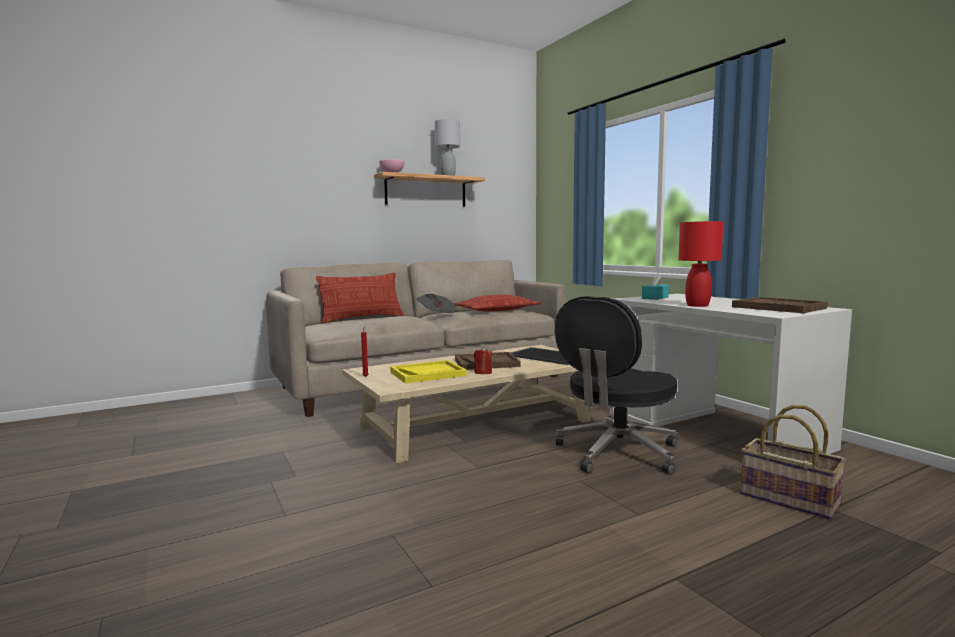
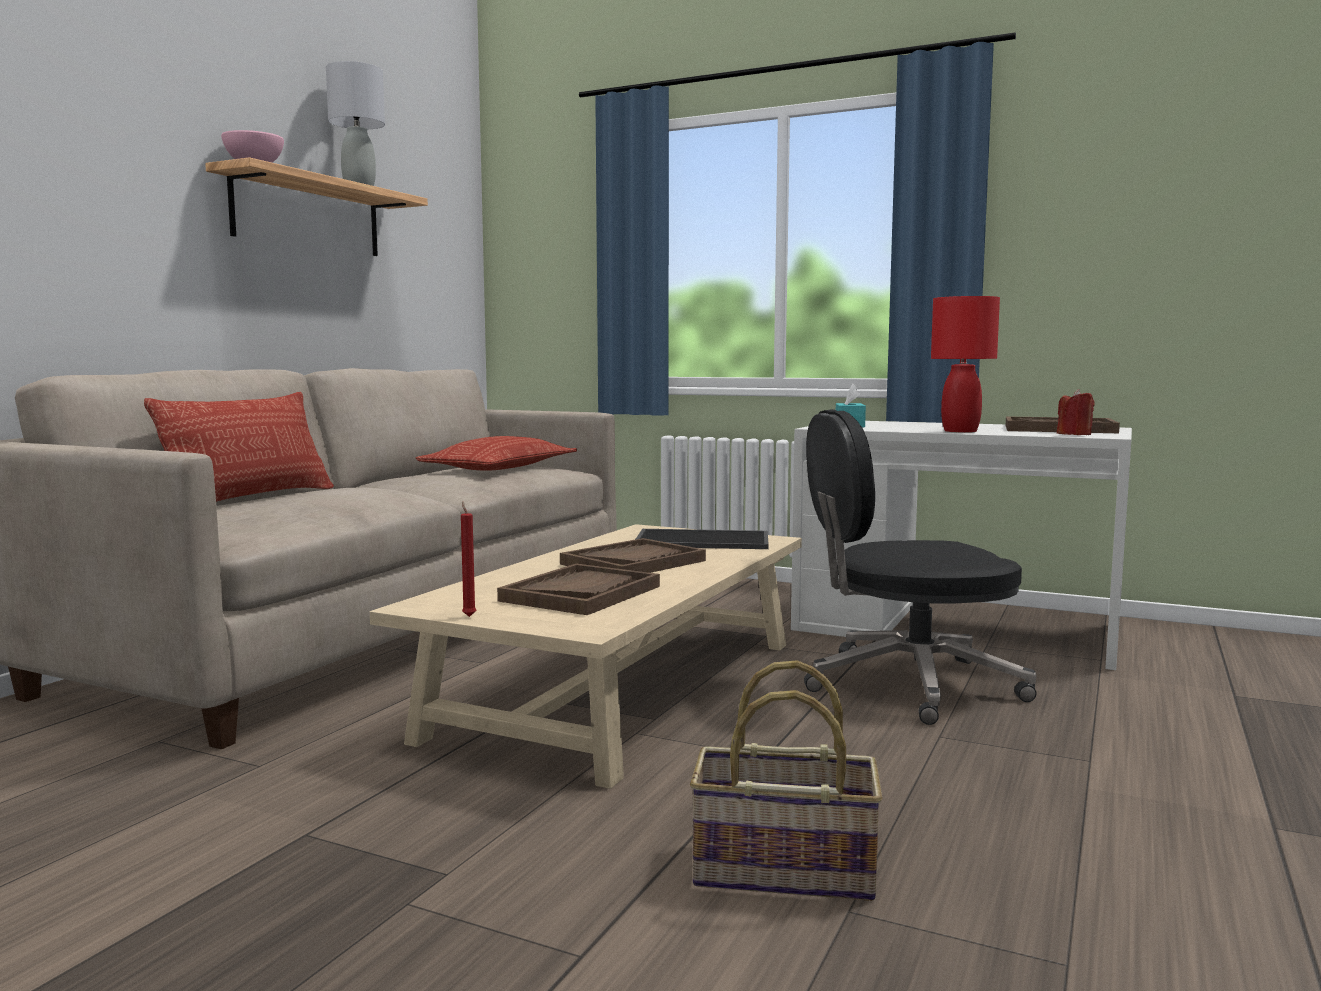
camera: 35 degrees left, 0 degrees up
(427, 374) = (581, 593): yellow tray -> brown tray
(438, 315) = (416, 482): newspaper -> none
(483, 372) = (672, 577): red candle -> red candle (1074, 434)
(616, 453) = (908, 685): black office chair -> black office chair turned 75 degrees clockwise
(788, 499) = (1184, 696): basket -> basket (782, 871)

